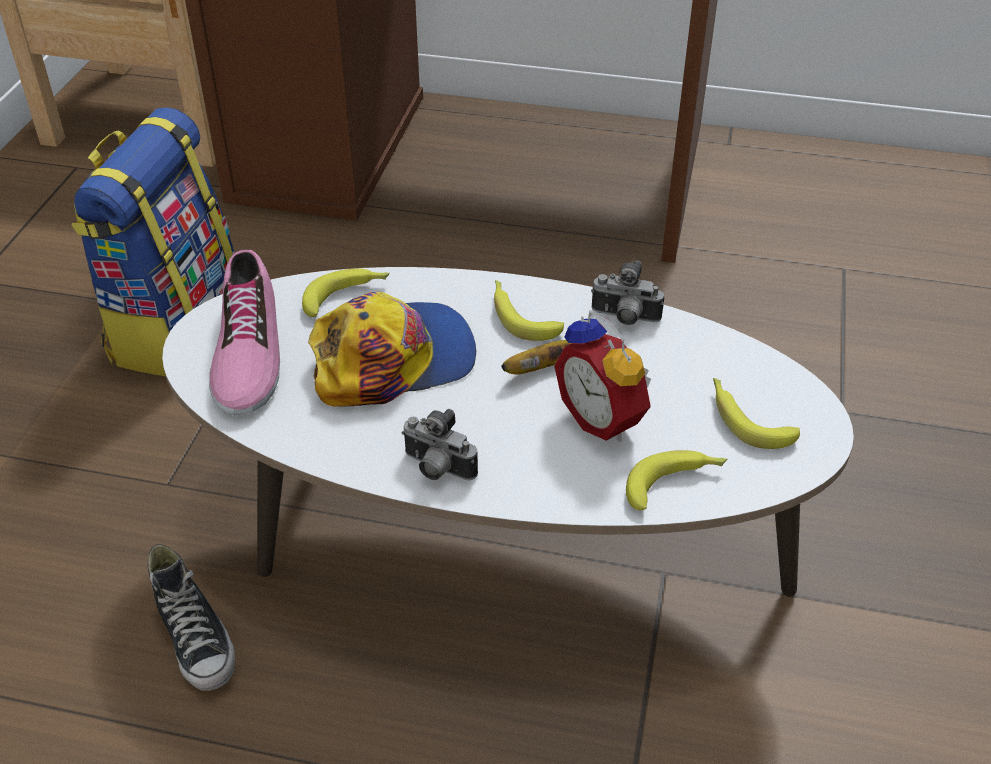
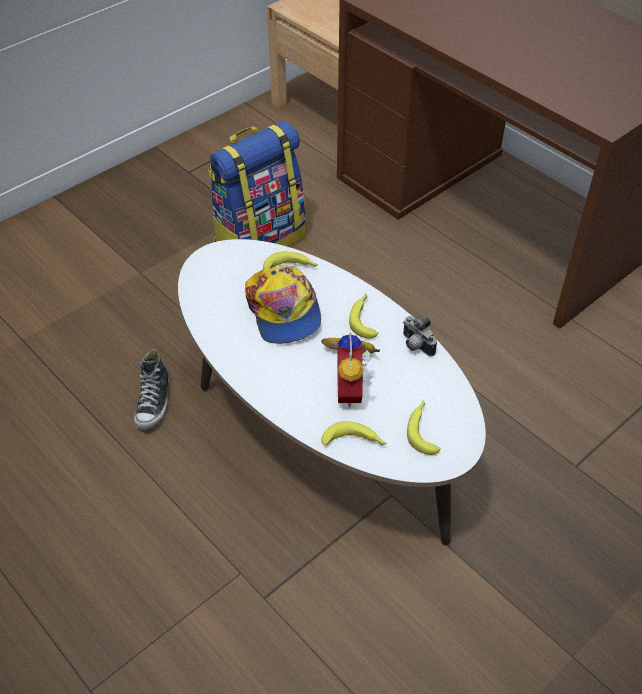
camera: 35 degrees right, 5 degrees up
(246, 352) = (223, 274): shoe -> none
(393, 359) = (283, 311): cap -> cap turned 60 degrees clockwise
(436, 469) = (254, 375): camera -> none

